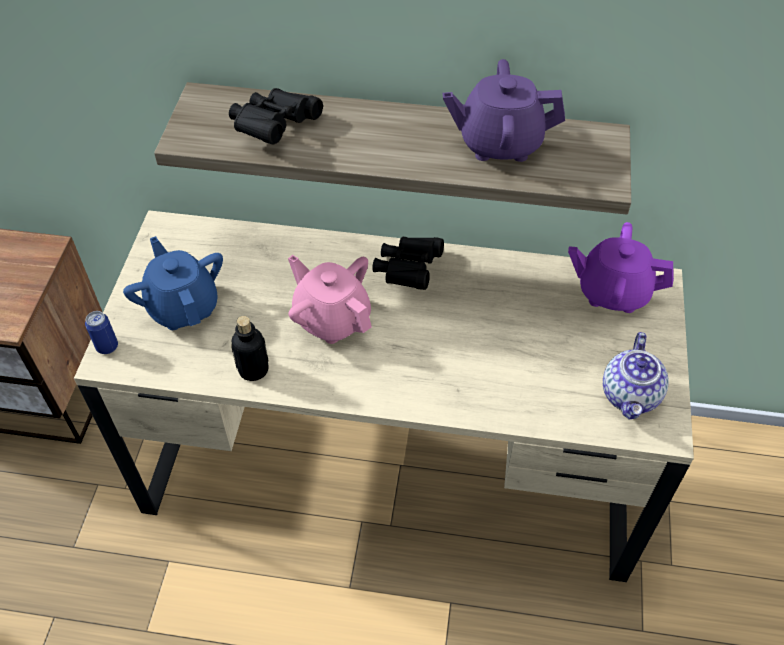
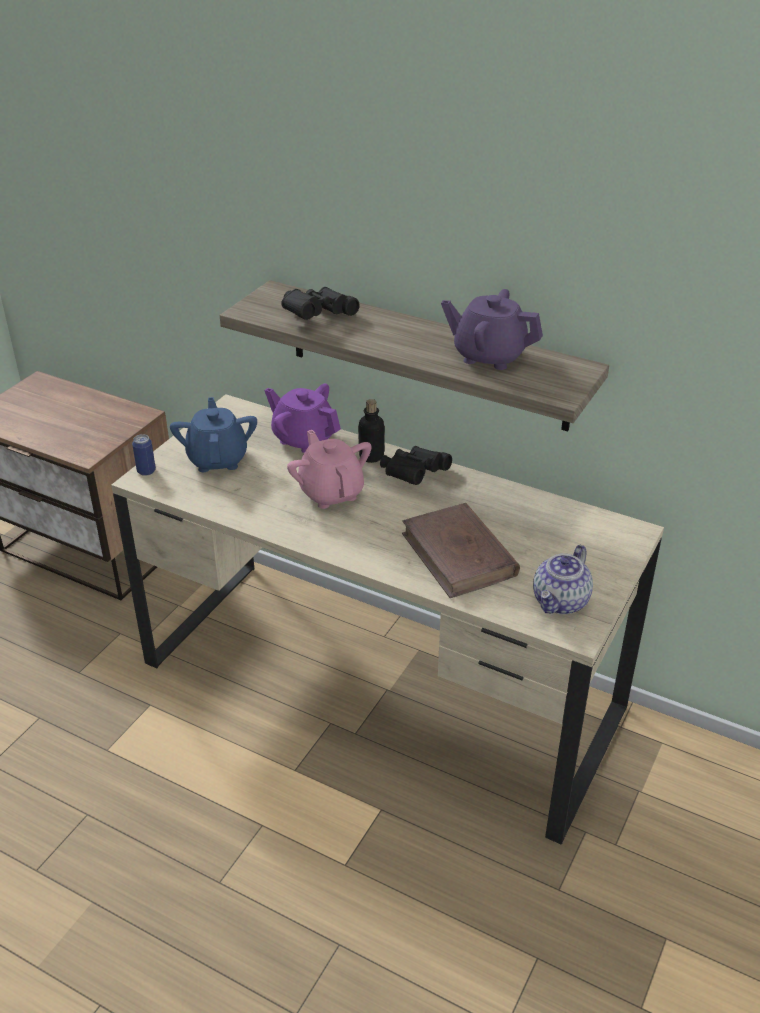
camera: 20 degrees right, 15 degrees down
(253, 369) = (249, 510): bottle -> bottle (371, 456)
(504, 365) = (459, 555): none -> brown book
(612, 292) = (587, 528): purple teapot -> purple teapot (304, 439)

